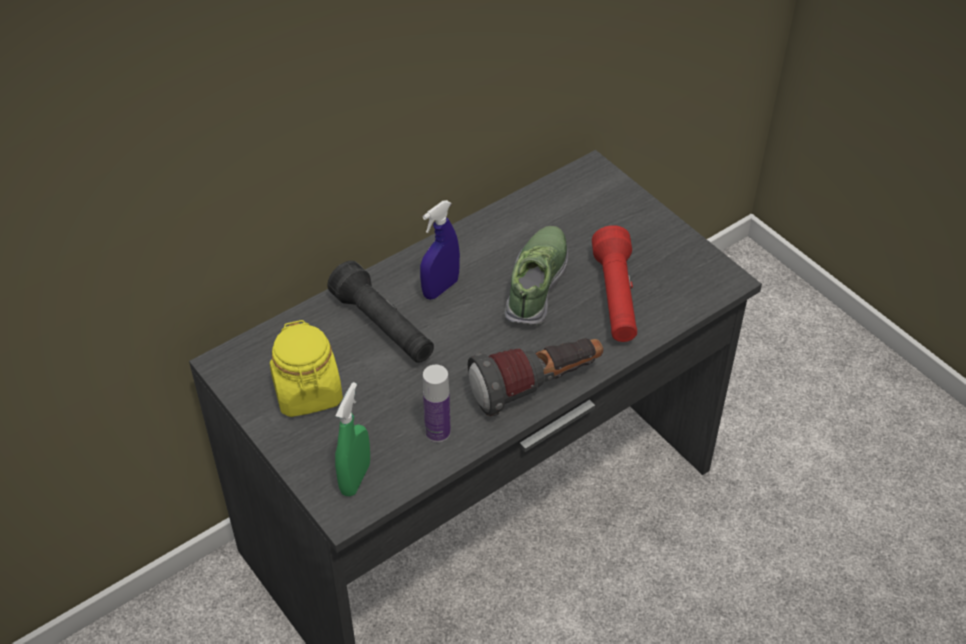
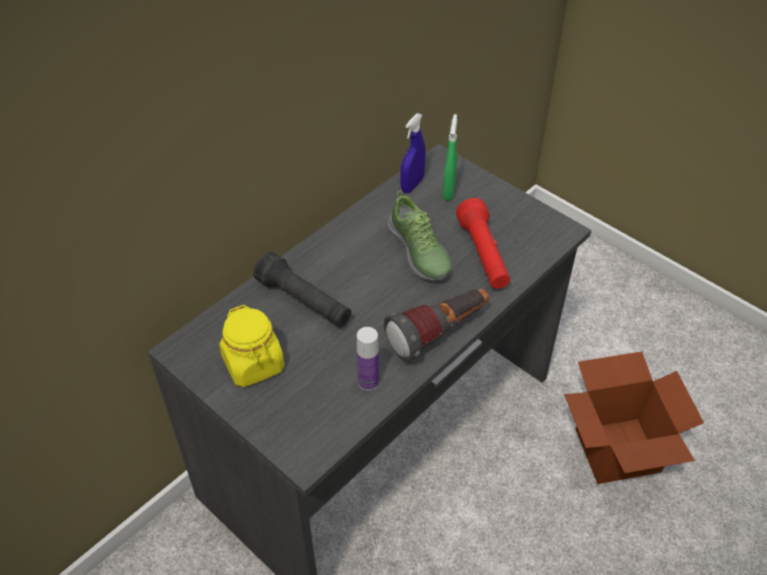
camera: 10 degrees left, 0 degrees up
(355, 478) = (309, 431): green spray bottle -> green spray bottle (448, 191)
(440, 288) = (343, 265): blue spray bottle -> blue spray bottle (412, 185)
(537, 284) = (419, 252): shoe -> shoe turned 150 degrees clockwise
(782, 575) = (617, 450): none -> cardboard box

